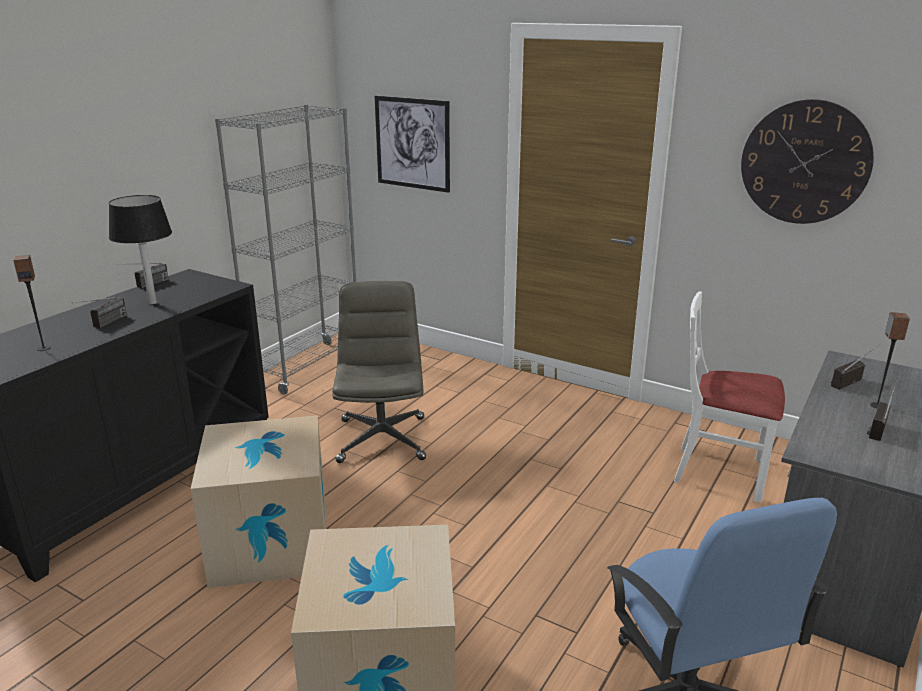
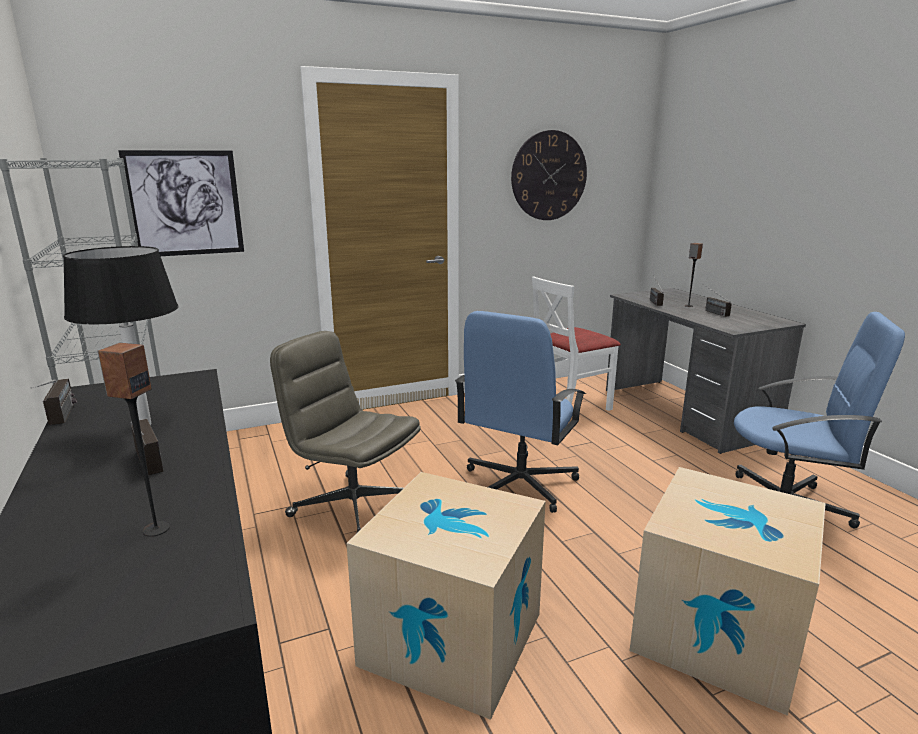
camera: 55 degrees left, 5 degrees down
(506, 498) = (518, 484): none -> blue office chair

